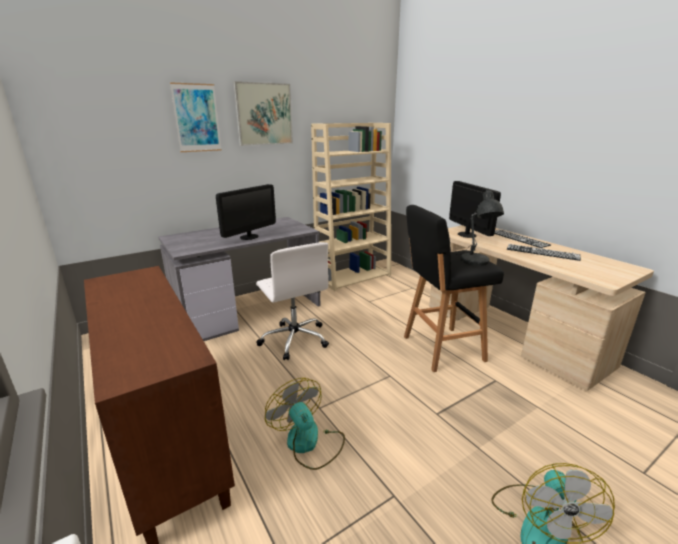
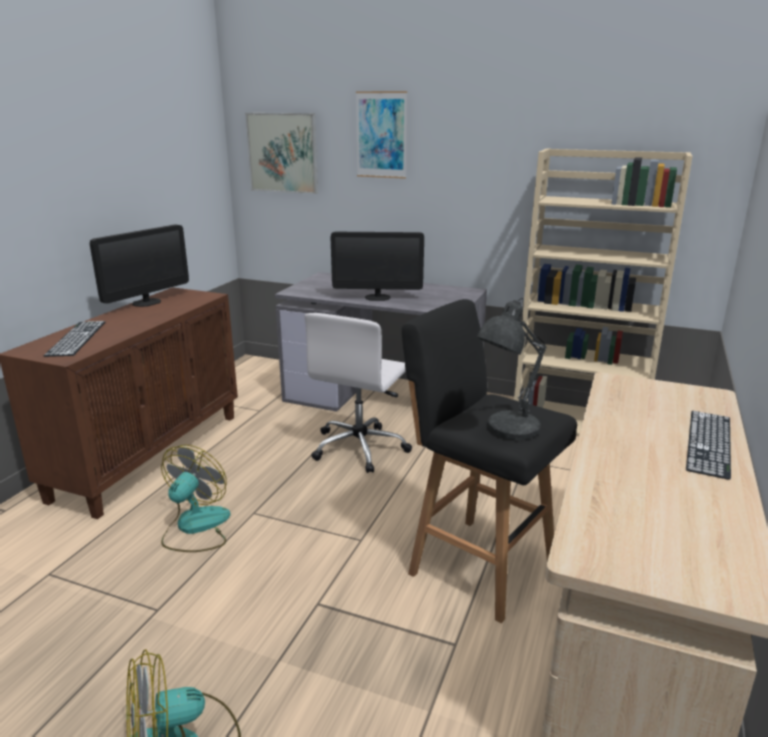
camera: 55 degrees right, 0 degrees up
(264, 114) = (472, 132): picture -> picture (282, 153)
(467, 235) = (631, 397): monitor -> monitor (146, 302)
(542, 252) = (659, 475): keyboard -> keyboard (76, 338)

